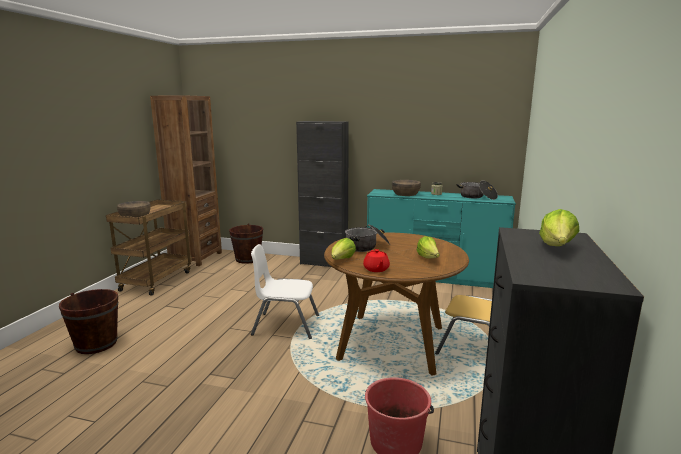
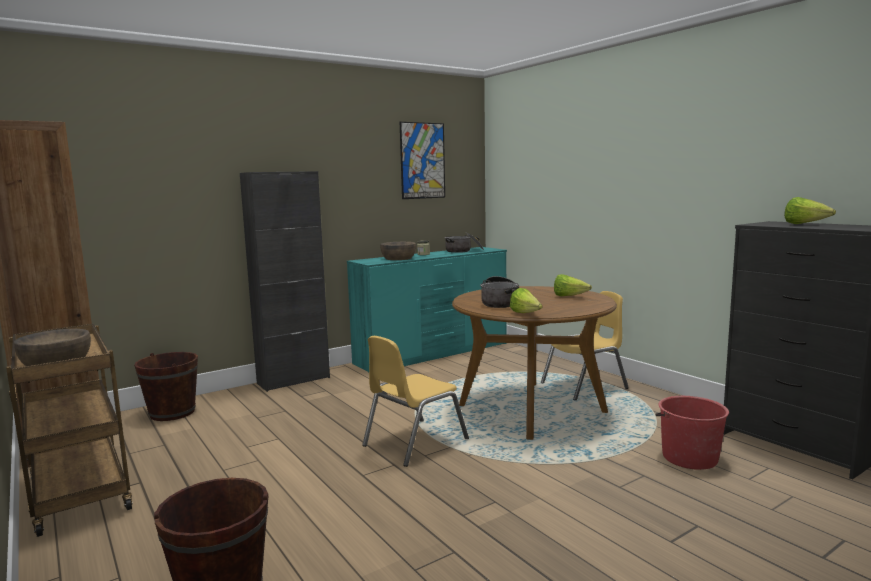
camera: 50 degrees left, 5 degrees down
(285, 325) = (414, 442): white chair -> yellow chair
(376, 269) = (571, 311): red teapot -> none
(454, 113) = (422, 160): none -> picture

